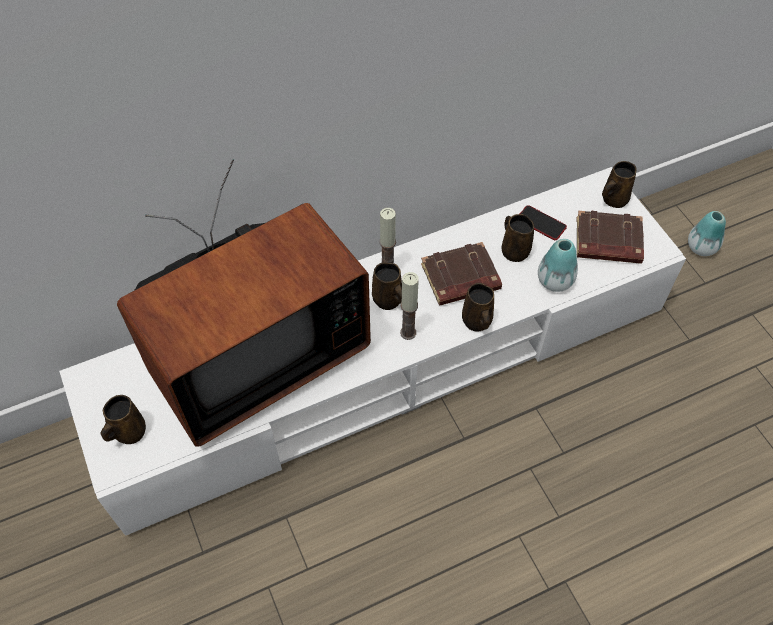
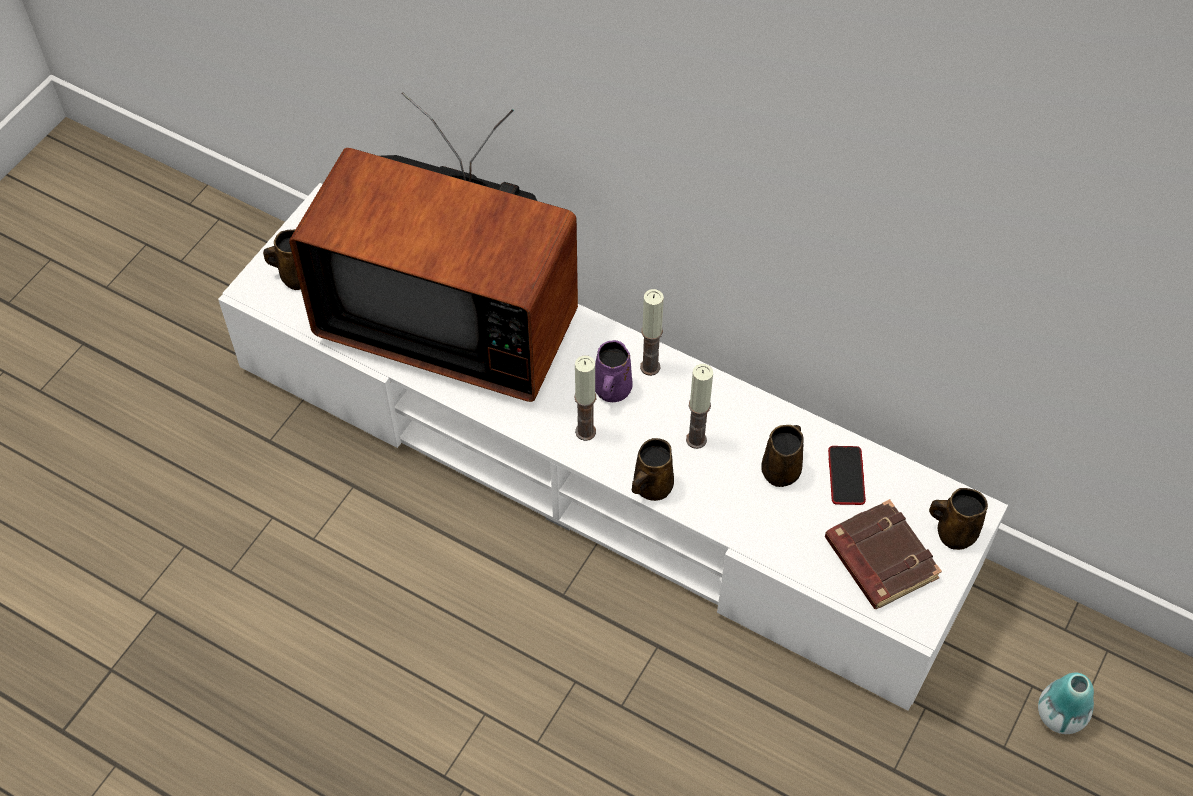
camera: 55 degrees right, 0 degrees up
(388, 300) = (611, 391): brown mug -> purple mug
(460, 279) = (696, 439): brown book -> candle
(554, 281) = (772, 533): vase -> none

